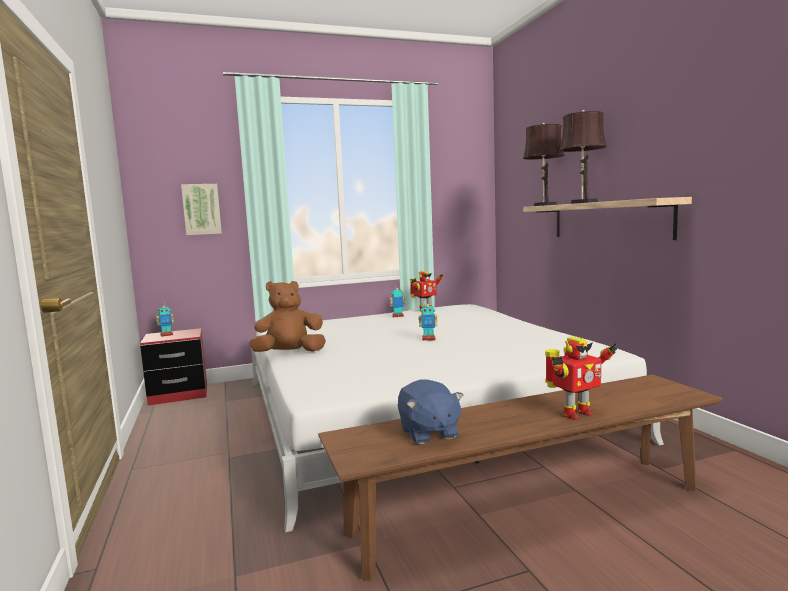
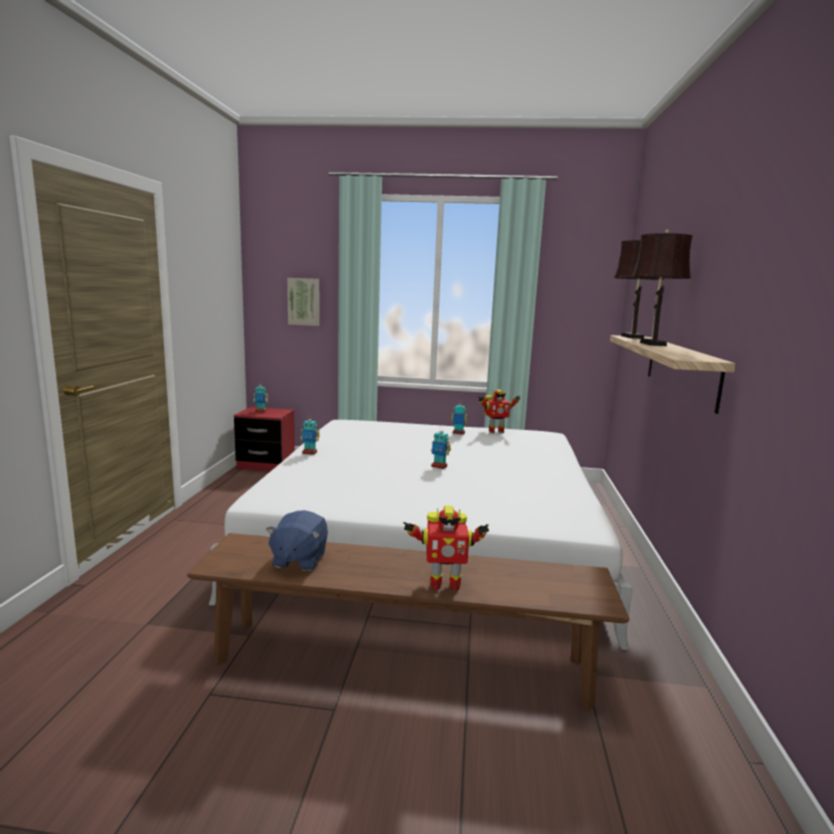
camera: 25 degrees right, 5 degrees up
(289, 353) = (309, 452): brown plush toy -> toy robot

